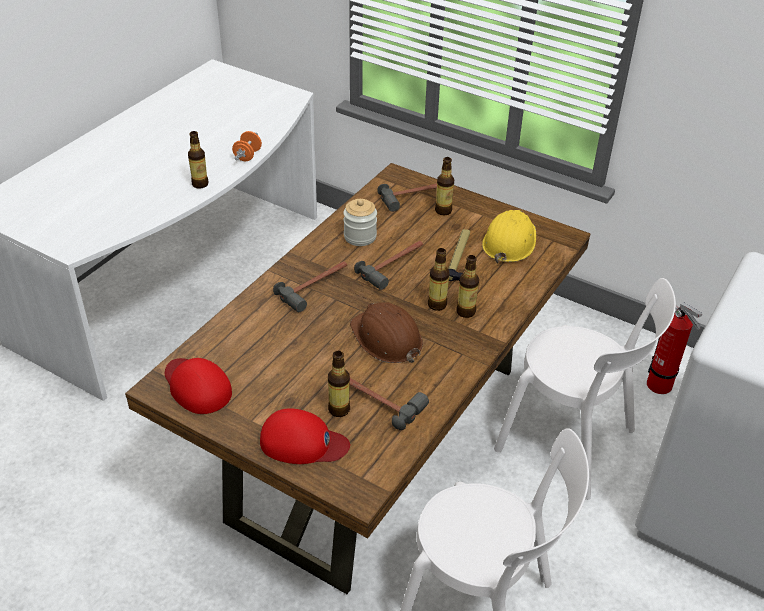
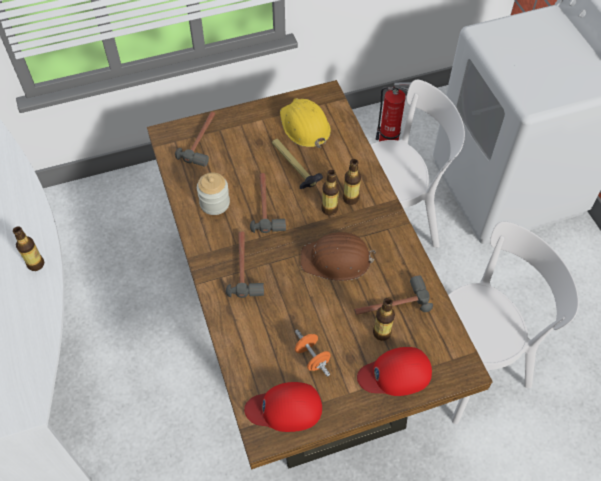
camera: 50 degrees left, 15 degrees up
(247, 156) = (33, 208): orange dumbbell -> orange dumbbell (312, 358)
(303, 443) = (395, 374): red cap -> red cap turned 150 degrees counterclockwise
(443, 211) = (235, 136): bottle -> none

